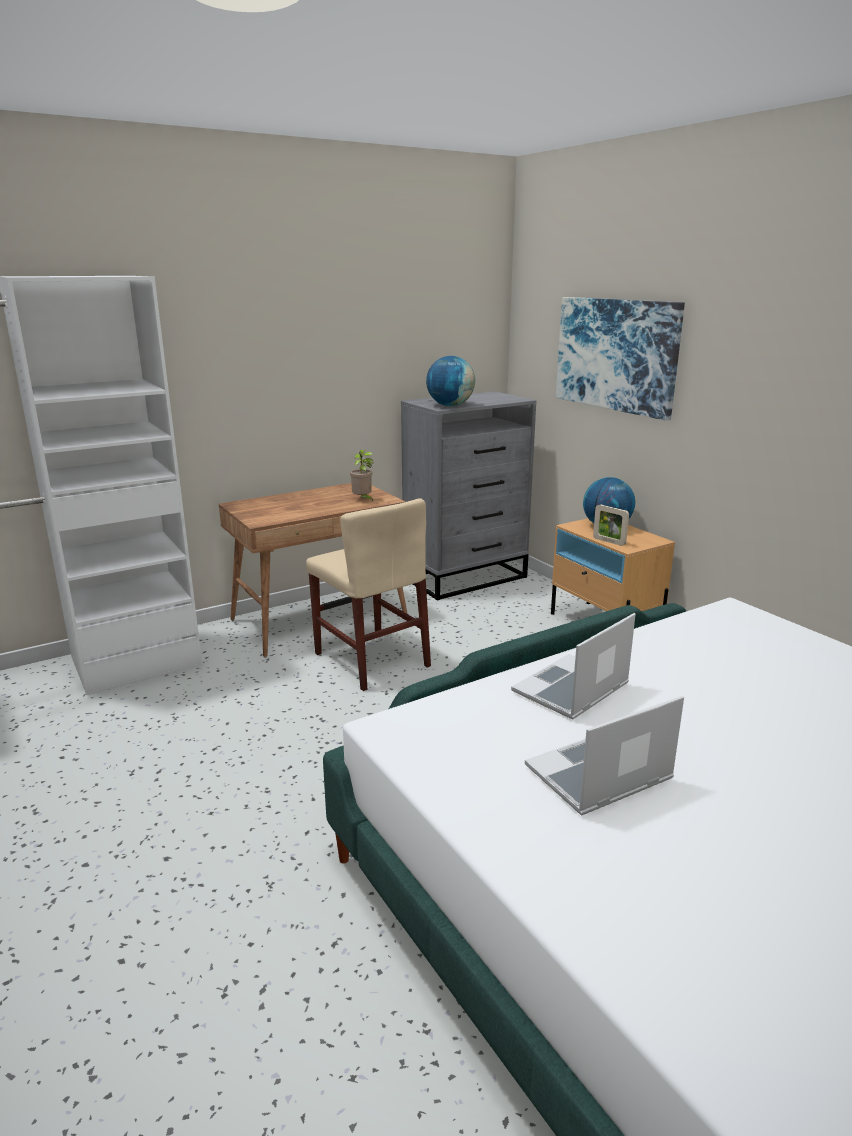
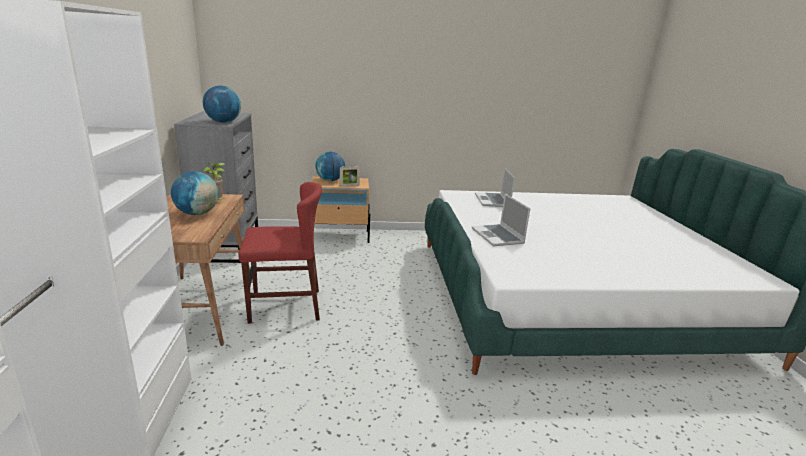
camera: 65 degrees left, 0 degrees up
(318, 504) = (197, 213): none -> globe
(371, 659) = (285, 306): beige chair -> red chair
(598, 775) = (565, 252): laptop -> laptop (493, 201)
(616, 355) = (309, 80): picture -> none

